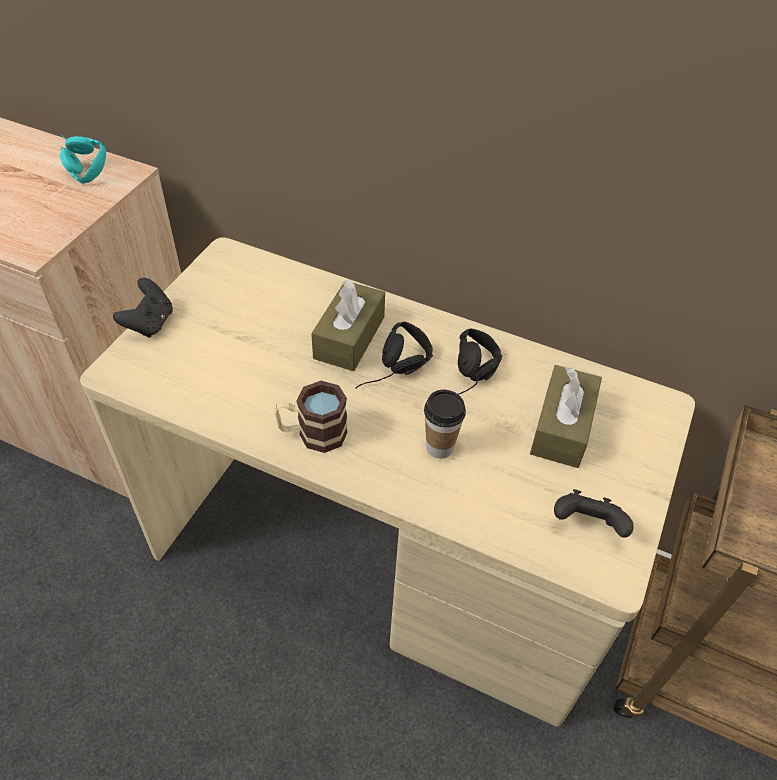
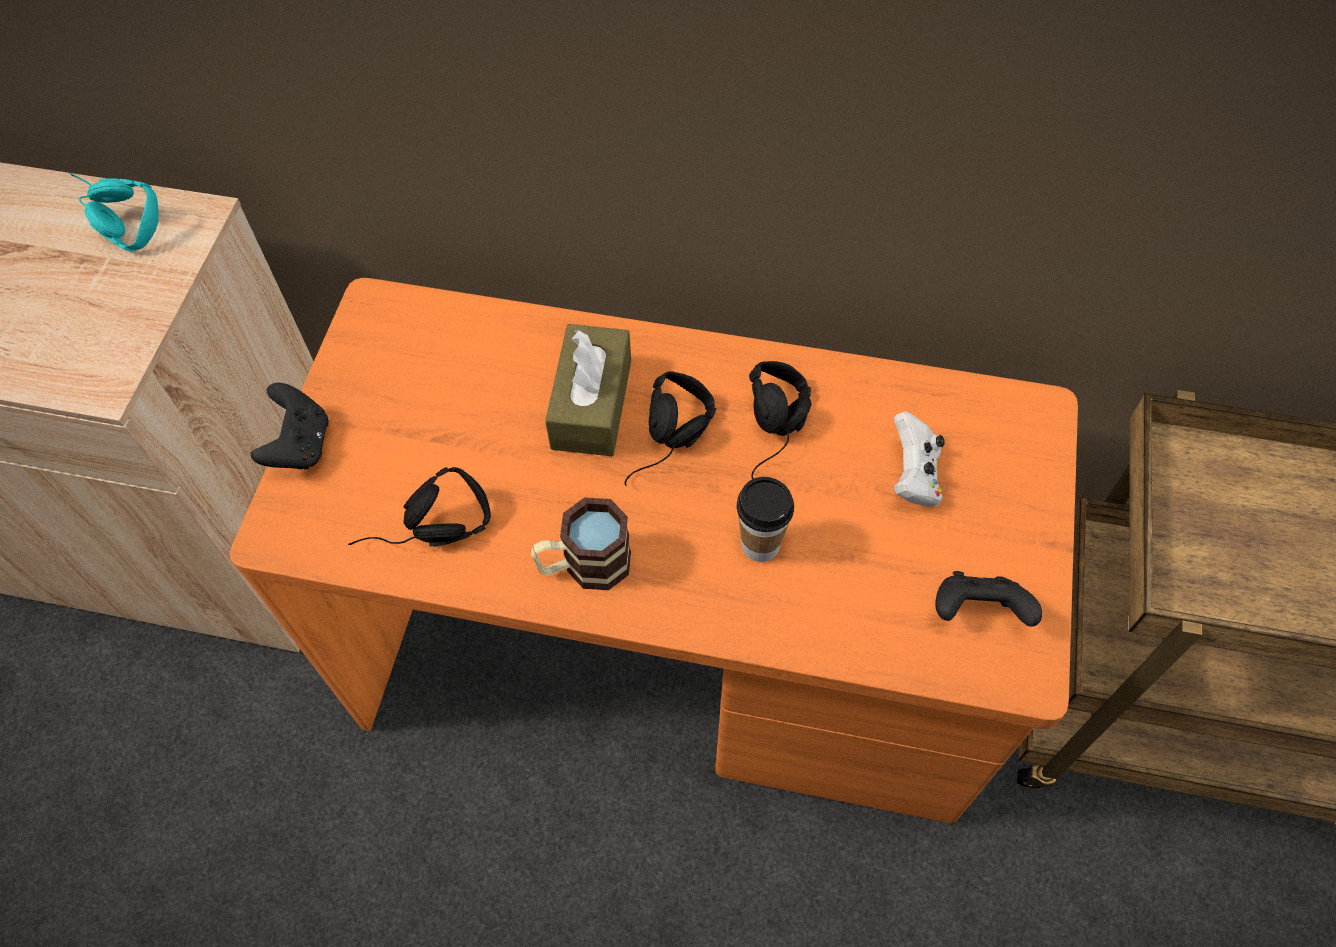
camera: 10 degrees left, 10 degrees up
(212, 394) = (427, 537): none -> black headphones
(381, 560) = (672, 656): beige desk -> orange desk
(562, 427) = (913, 476): brown tissue box -> white game controller

